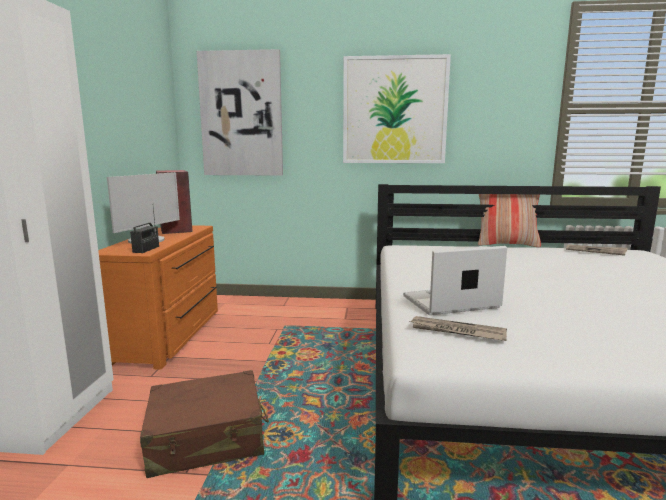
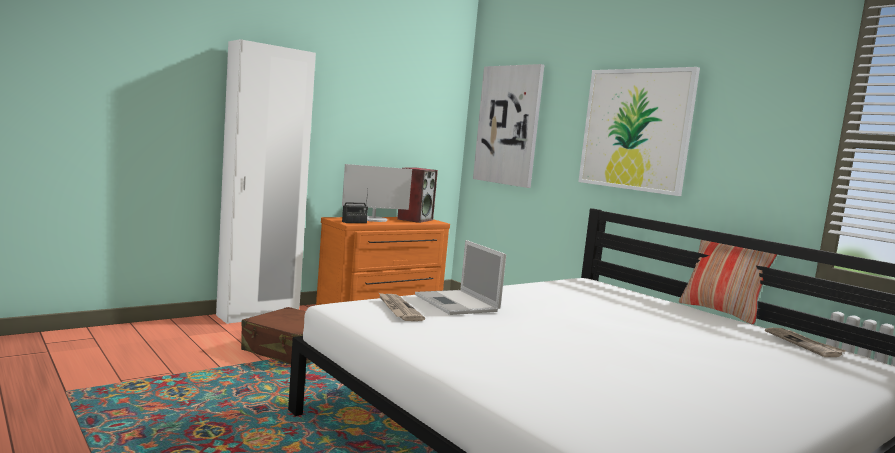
camera: 45 degrees right, 5 degrees down
(449, 302) = (457, 303): laptop -> laptop turned 150 degrees counterclockwise

